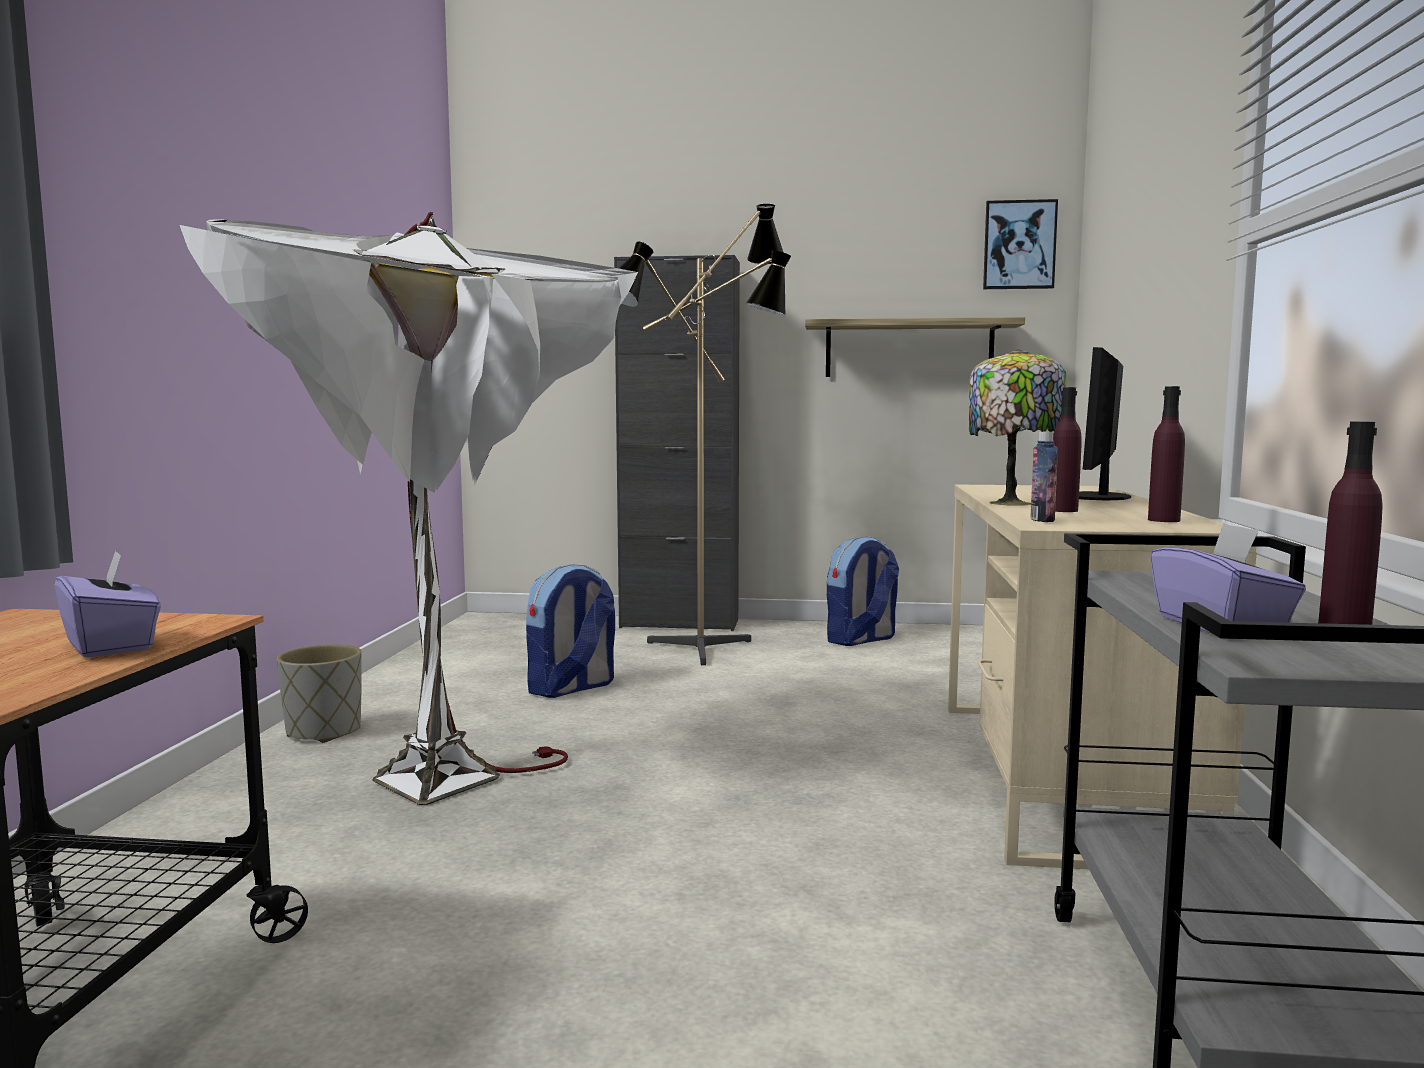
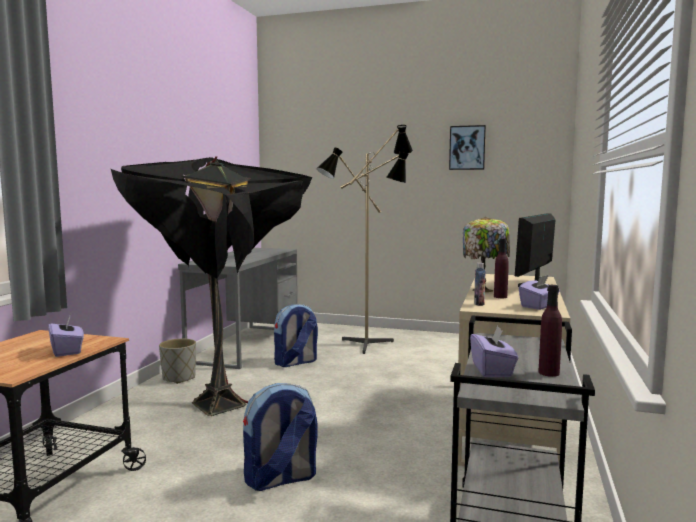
camera: 10 degrees right, 0 degrees up
(451, 661) = (246, 345): none -> grey desk
(452, 790) = (224, 410): white floor lamp -> black floor lamp
(679, 623) = (362, 330): black cabinet -> none
(860, 640) = (449, 343): backpack -> backpack (280, 479)
(909, 349) = (481, 194): shelf -> none
(1019, 245) = (540, 140): picture -> picture (467, 147)
(1163, 520) = (538, 306): purple bottle -> purple tissue box

